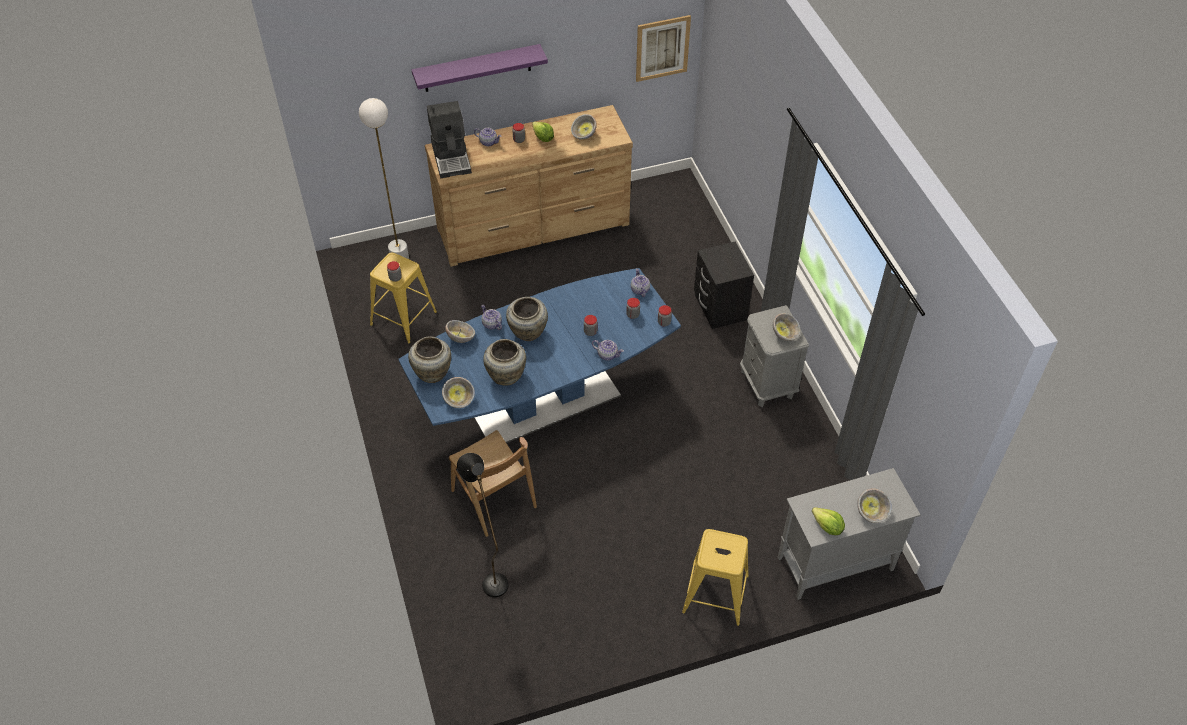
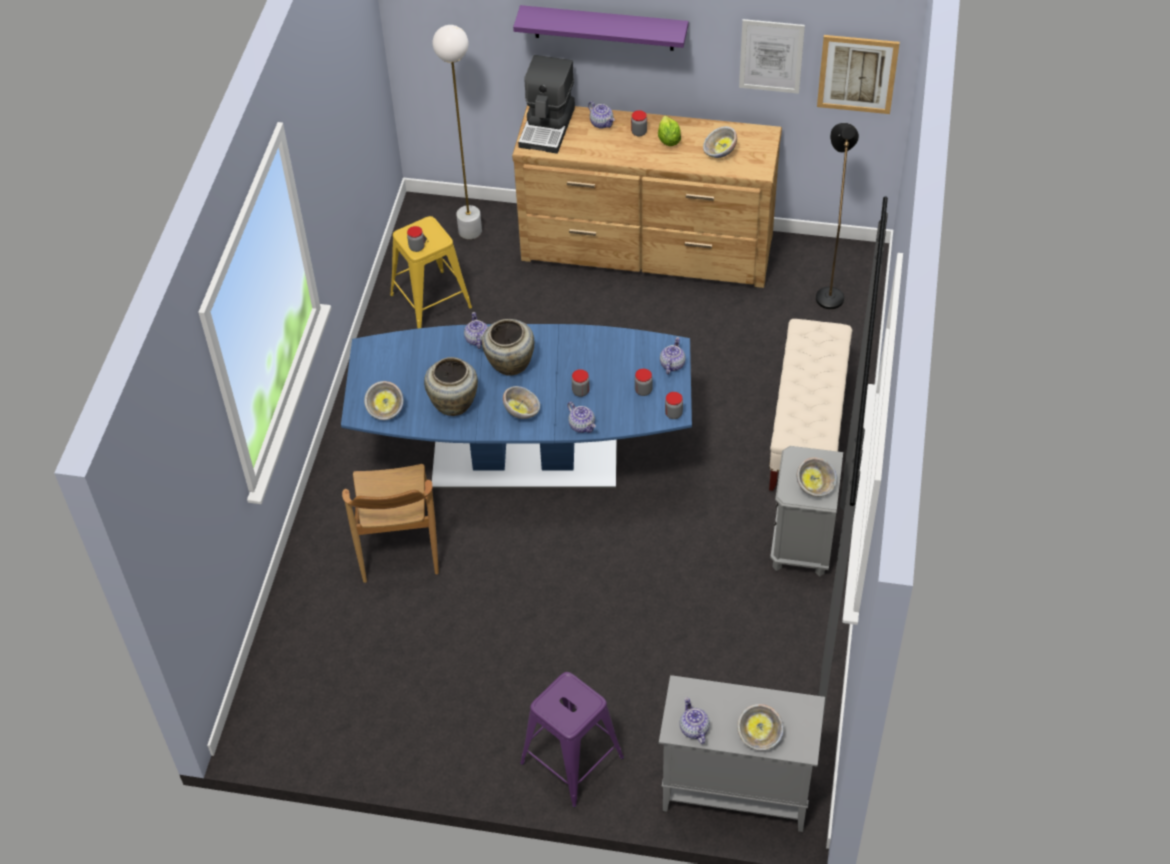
camera: 30 degrees right, 0 degrees up
(433, 373) = (378, 369): beige vase -> none
(461, 337) = (433, 341): bowl -> bowl (522, 411)
(491, 577) = (340, 629): black floor lamp -> black floor lamp (828, 291)
(601, 53) = (771, 56): none -> picture
(716, 594) = (572, 760): yellow stool -> purple stool
(720, 308) = (807, 431): black nightstand -> beige bench
(827, 527) = (693, 728): lettuce -> teapot

